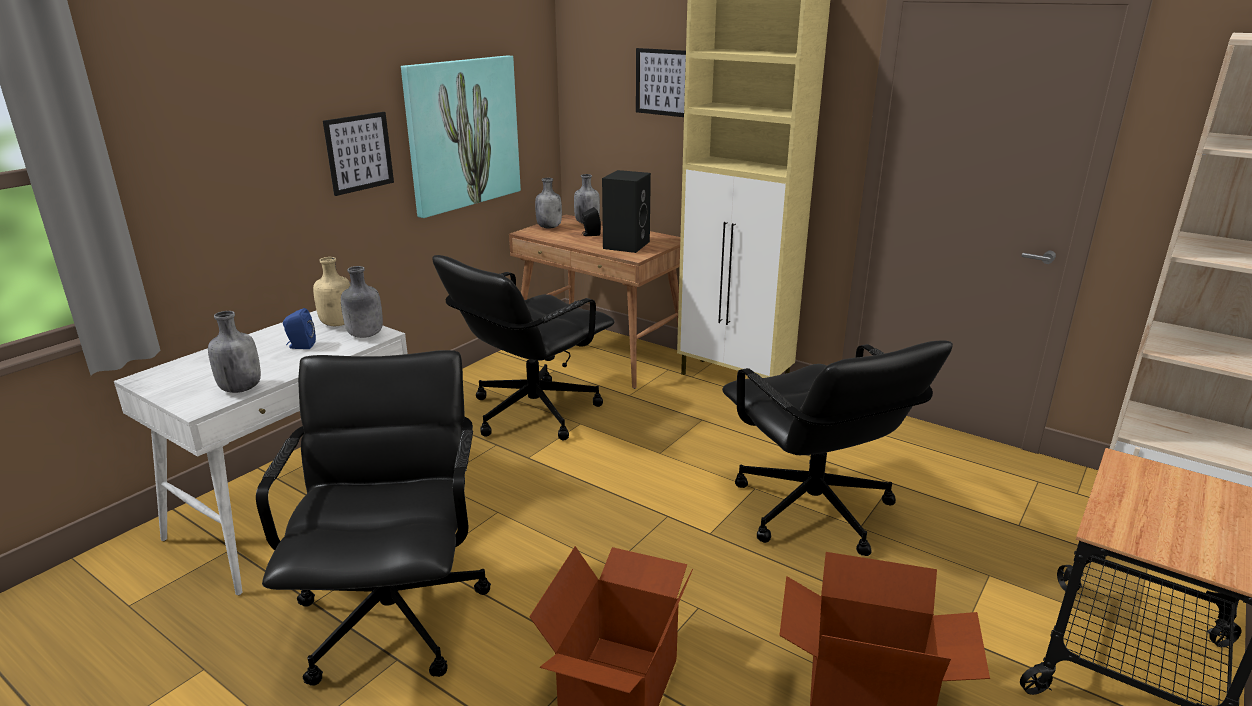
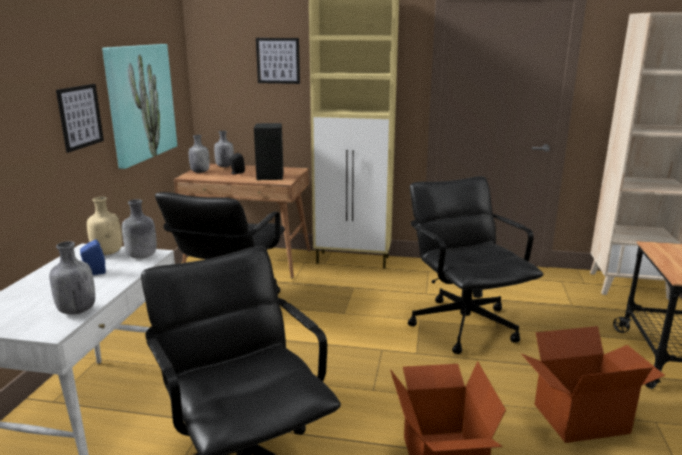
camera: 25 degrees left, 5 degrees down
(813, 511) = (464, 325): black office chair -> black office chair turned 150 degrees counterclockwise

